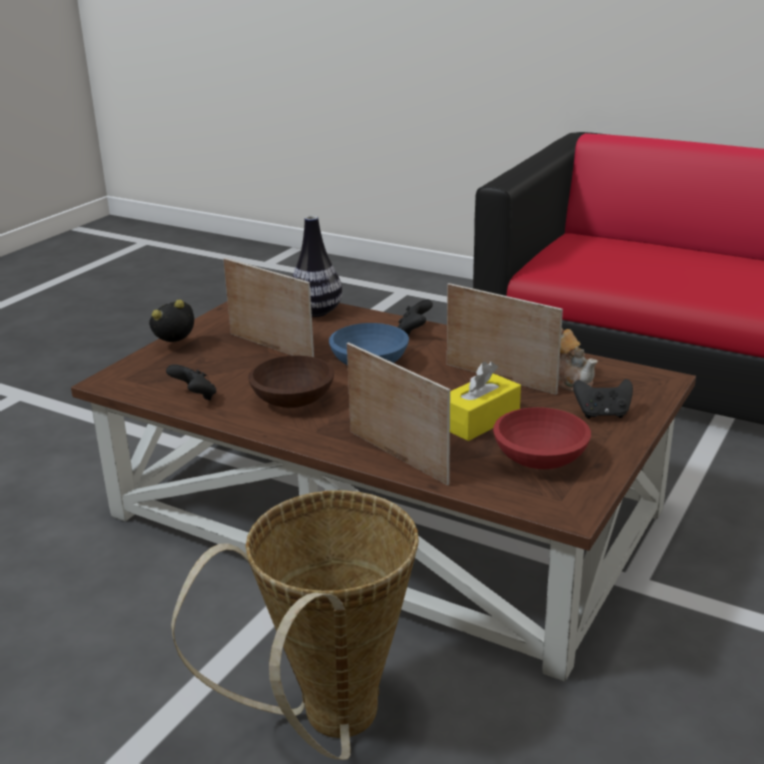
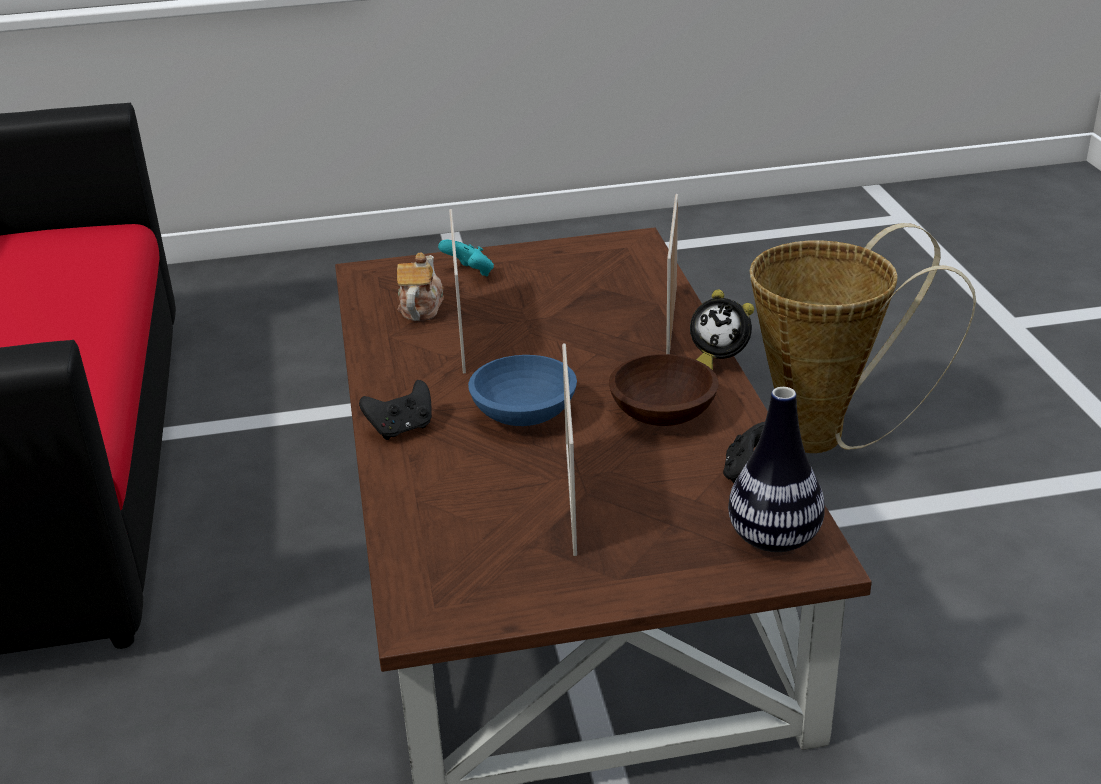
camera: 130 degrees left, 5 degrees up
(176, 346) = (667, 576): alarm clock -> alarm clock (717, 363)
(316, 312) = (424, 529): vase -> vase (774, 539)
(479, 420) = (558, 314): yellow tissue box -> none
(538, 459) = (584, 271): red bowl -> none
(602, 414) = (470, 273): black game controller -> turquoise game controller

